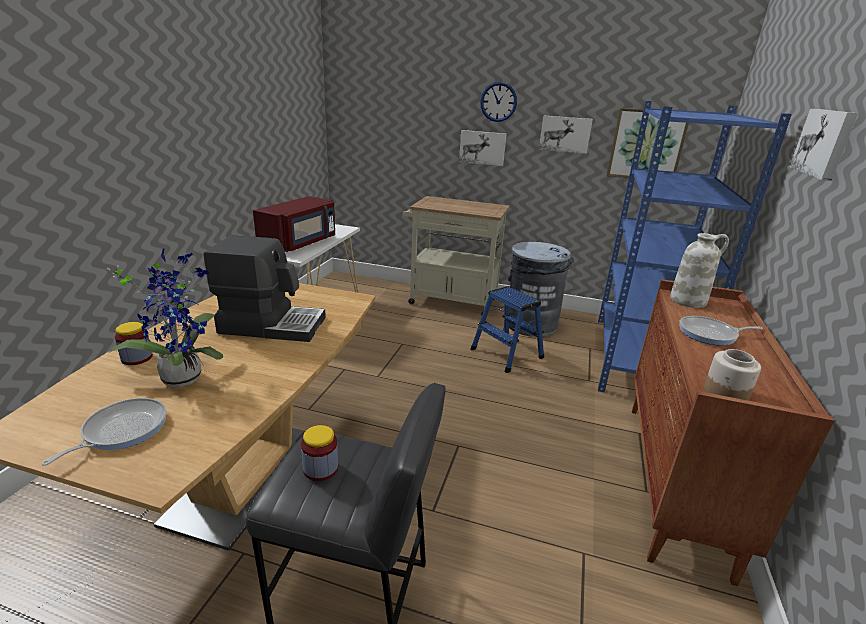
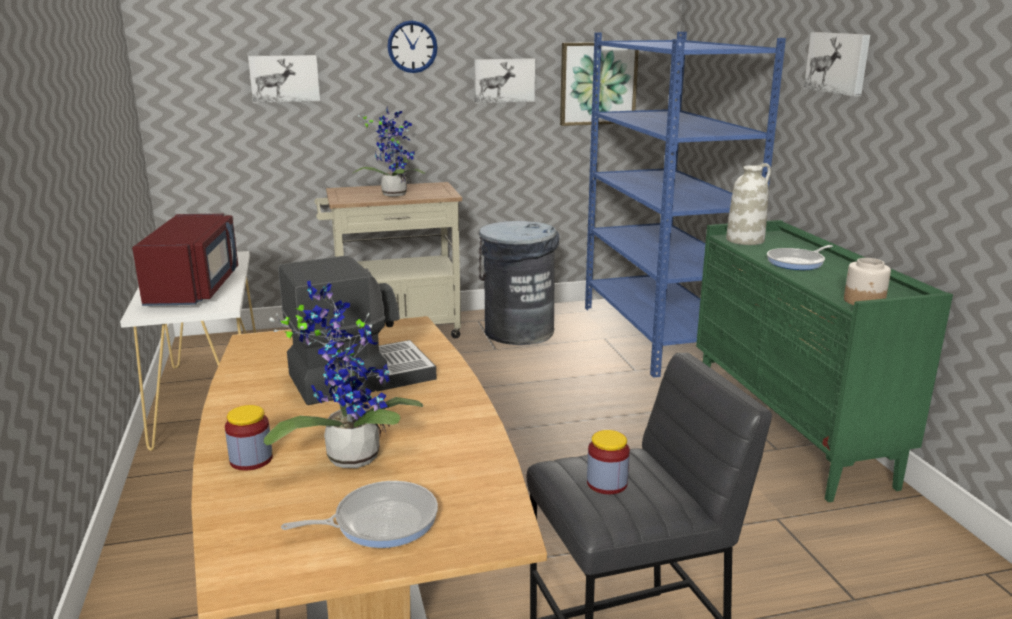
camera: 30 degrees left, 5 degrees down
(121, 430) = (380, 521): frying pan -> frying pan turned 75 degrees clockwise
(460, 207) = (394, 193): none -> potted plant
(482, 147) = (398, 109): picture -> picture (284, 78)
(507, 353) = (525, 370): blue step ladder -> none
(673, 481) = (789, 432): brown cabinet -> green cabinet

